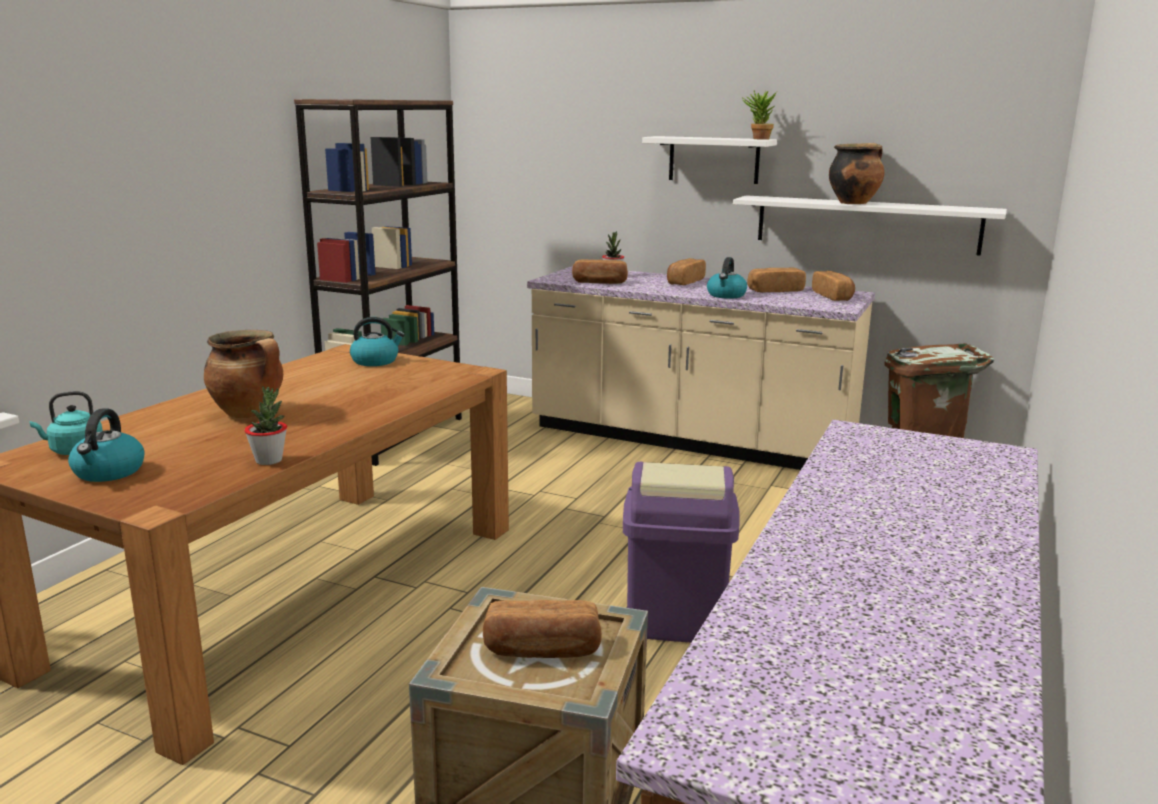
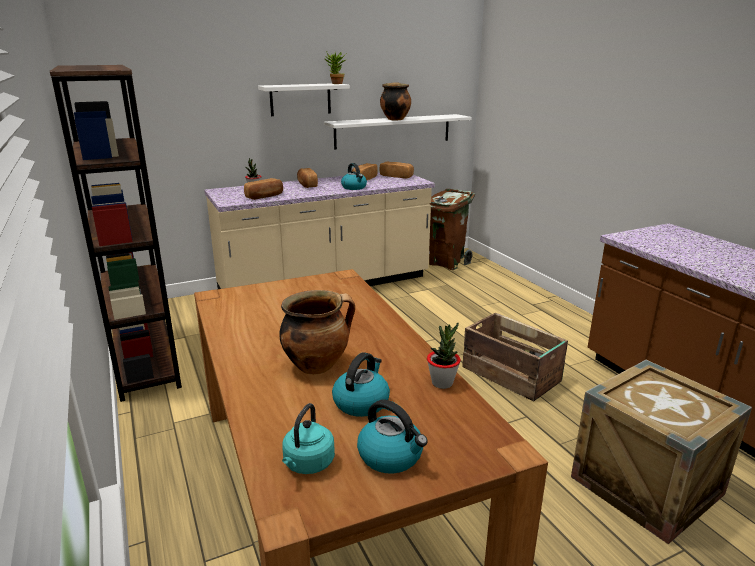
camera: 50 degrees left, 5 degrees up
(376, 361) = (261, 295): kettle -> kettle (361, 402)
(542, 650) = (668, 400): bread -> none
(675, 619) = (511, 375): purple trash can -> crate

